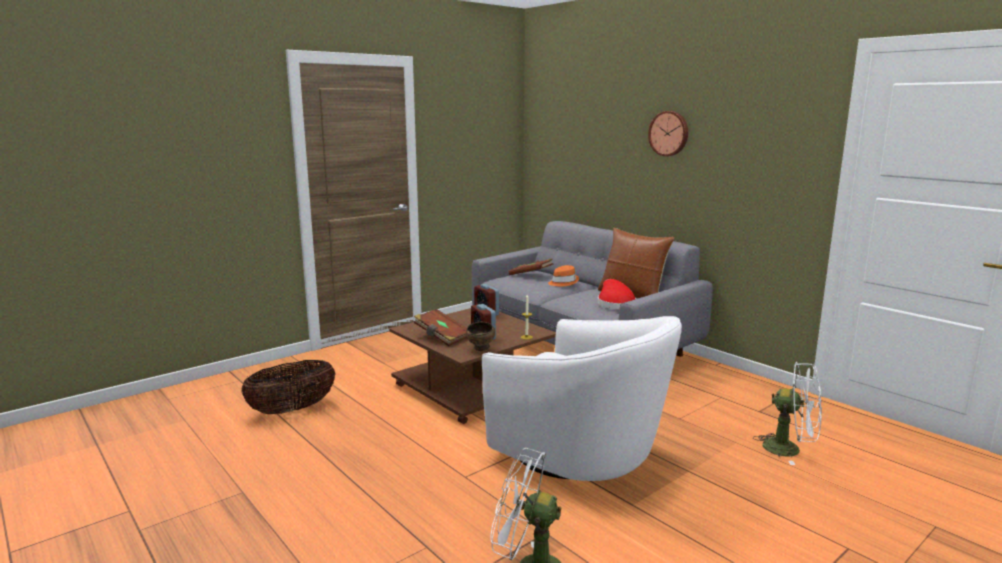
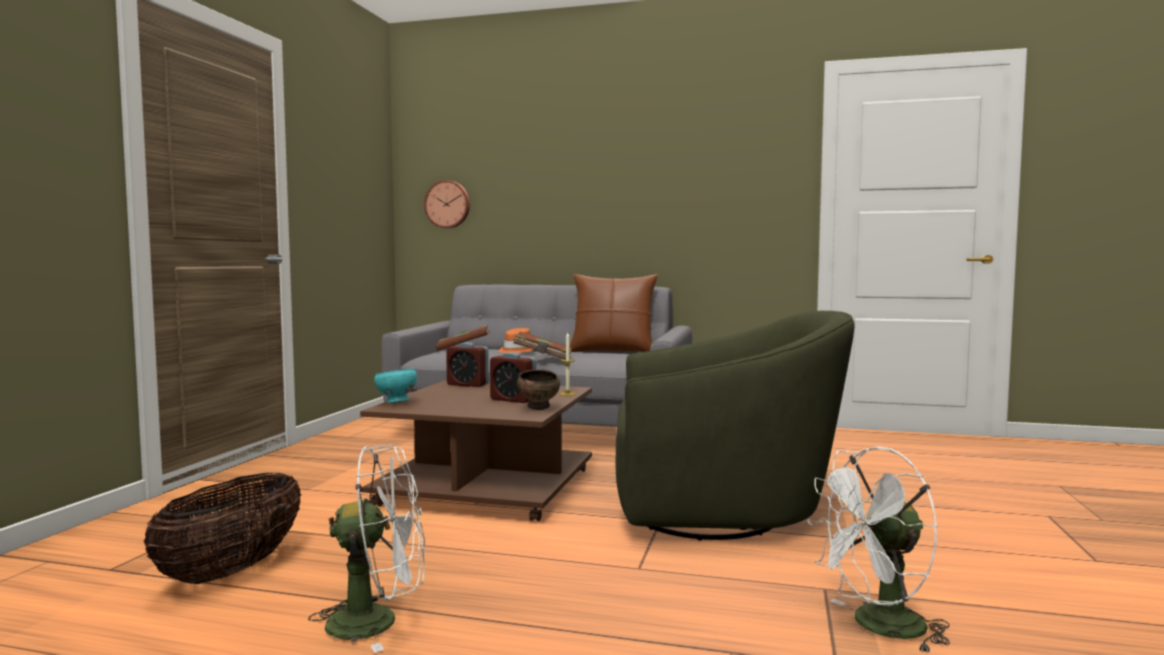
camera: 35 degrees left, 10 degrees down
(416, 325) = (395, 403): none -> turquoise bowl
(442, 337) = (461, 407): brown book -> brown book (543, 358)
(579, 455) = (722, 514): white armchair -> green armchair
(614, 304) = (614, 356): red hat -> none
(669, 133) = (617, 166): wall clock -> wall clock (448, 204)
(790, 449) = (878, 465): white fan -> white fan (378, 621)

